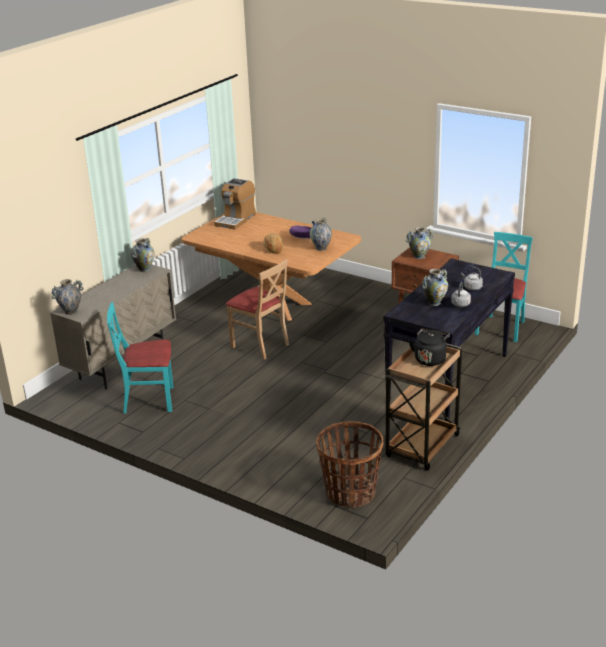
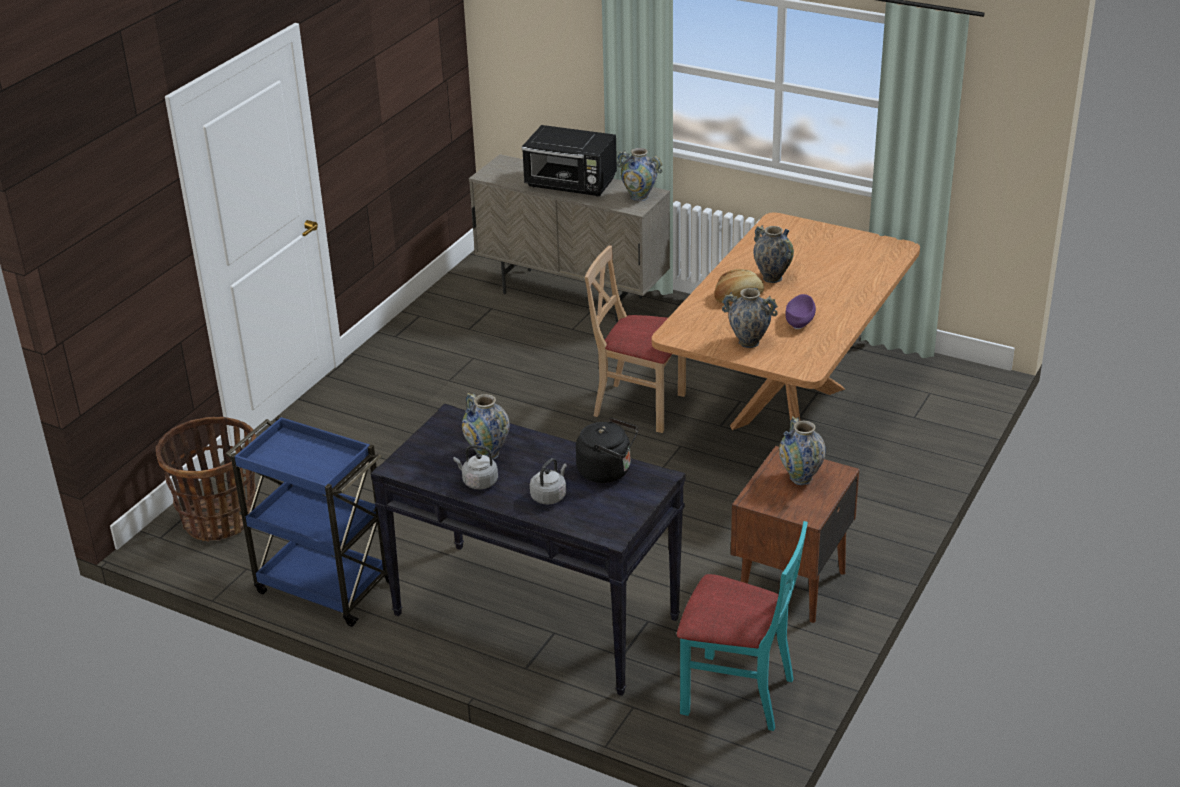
camera: 85 degrees right, 5 degrees up
(70, 312) = (499, 166): vase -> vase (772, 278)
(115, 289) = (571, 185): none -> black microwave
(149, 400) = (473, 330): turquoise chair -> none
(236, 219) = (862, 250): coffee machine -> none
(260, 345) = (639, 406): beige chair -> beige chair turned 75 degrees clockwise
(422, 447) = (322, 586): brown cart -> blue cart
(430, 359) = (319, 464): black kettle -> black kettle (608, 471)

